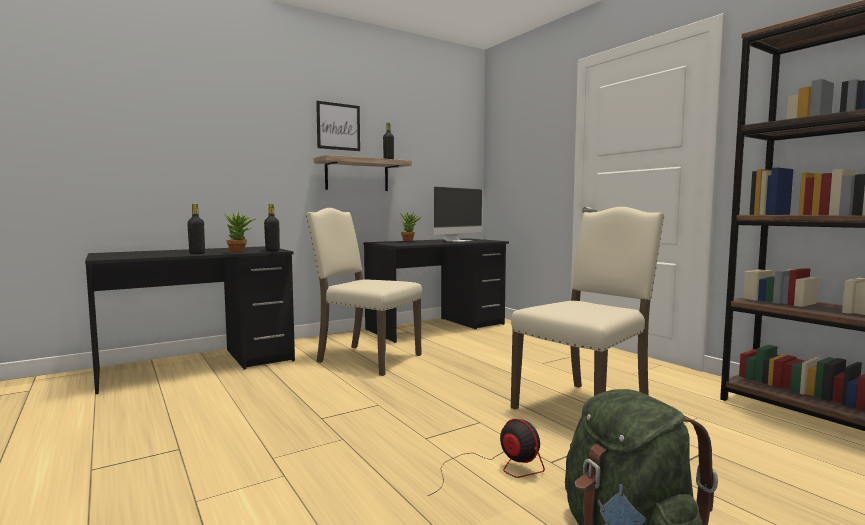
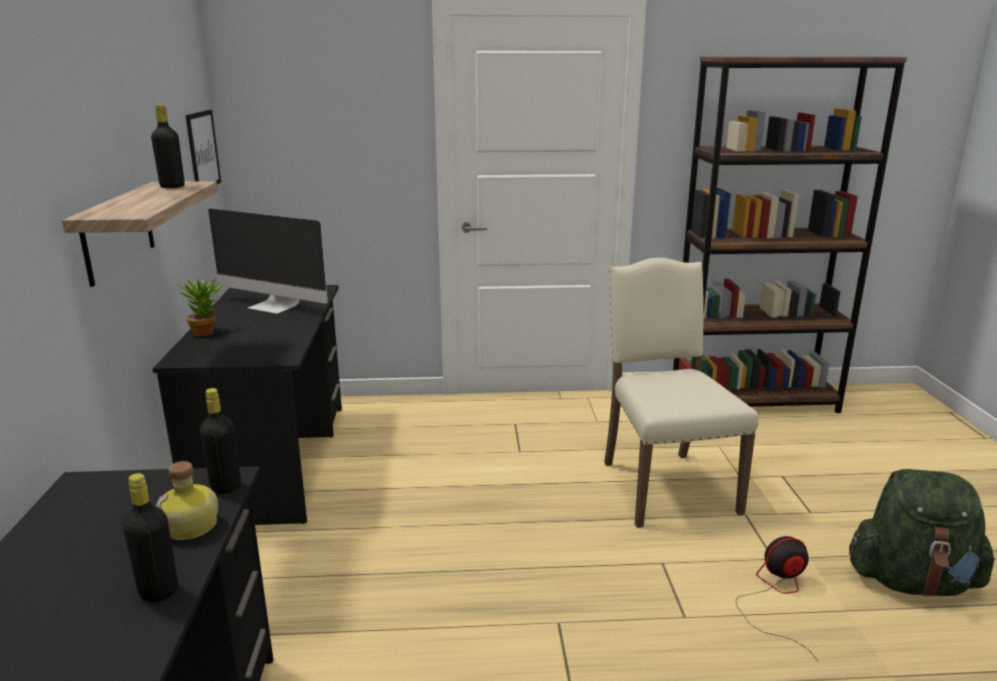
camera: 60 degrees left, 15 degrees up
(240, 252) = (192, 527): potted plant -> bottle
(338, 126) = (77, 127): picture -> picture (203, 150)
(366, 358) = (352, 575): beige chair -> none
(458, 241) = (275, 306): monitor -> monitor turned 135 degrees clockwise

